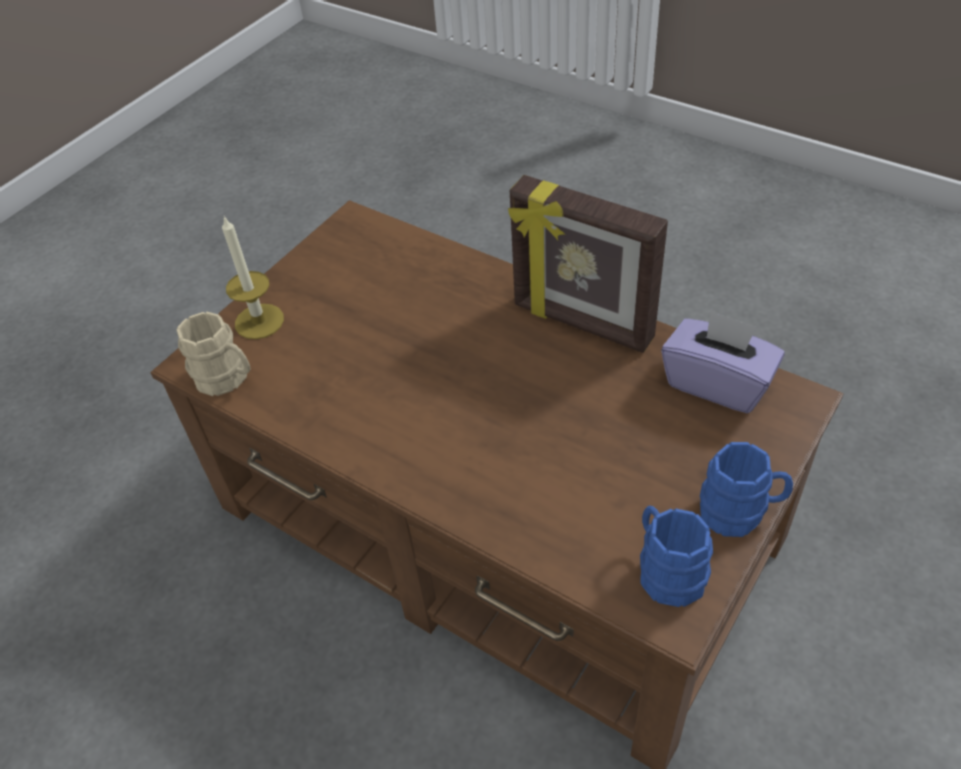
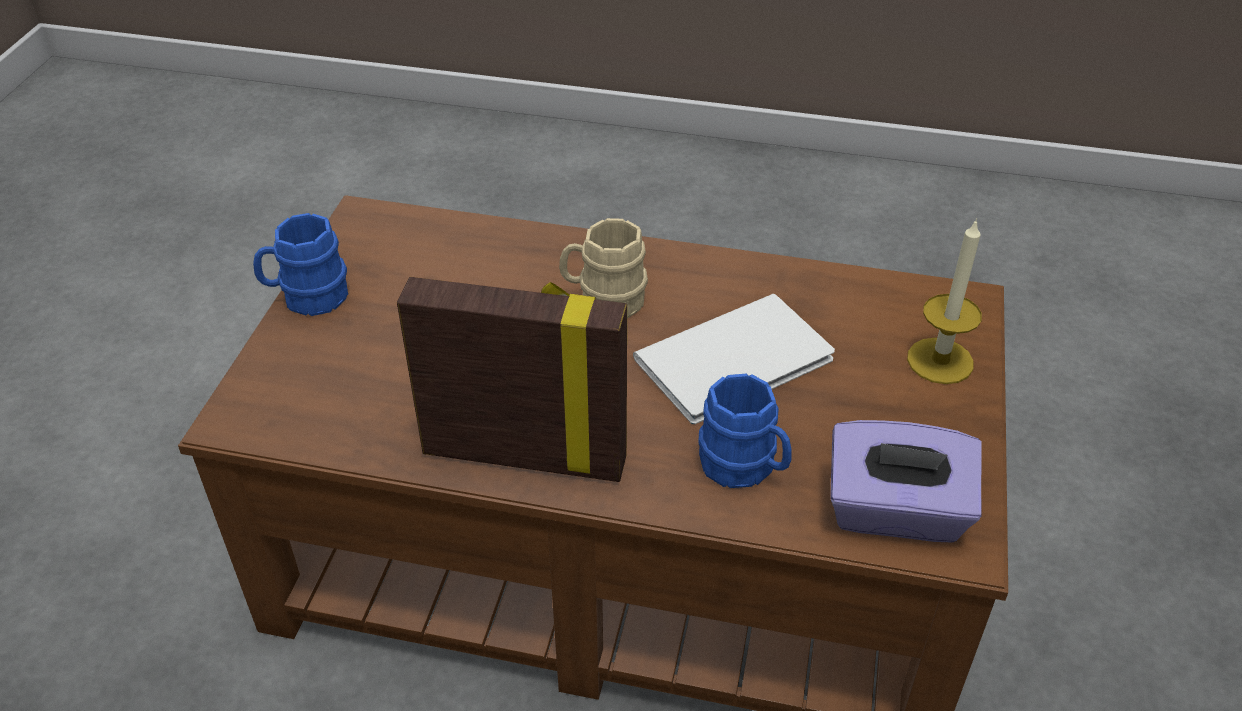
camera: 155 degrees right, 5 degrees down
(227, 379) = (909, 293): beige mug -> beige mug (604, 300)
(395, 355) = (741, 361): none -> white book
(666, 571) = (375, 242): blue mug -> blue mug (744, 468)
(717, 383) = (335, 417): purple tissue box -> purple tissue box (895, 513)

